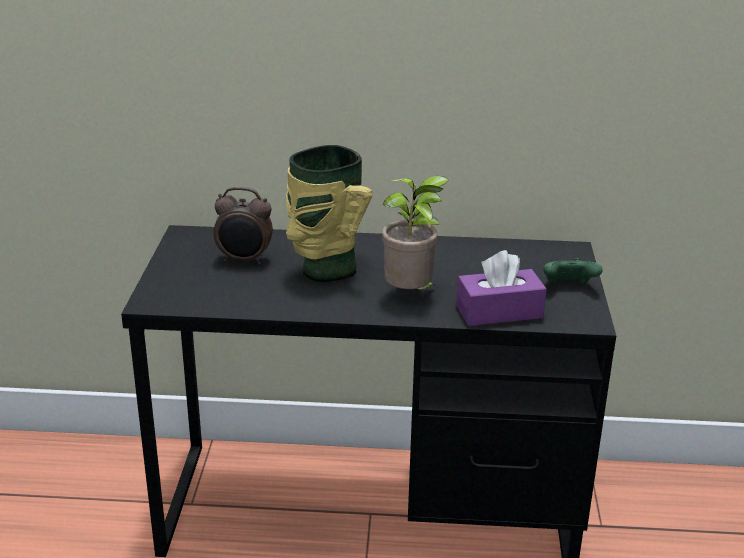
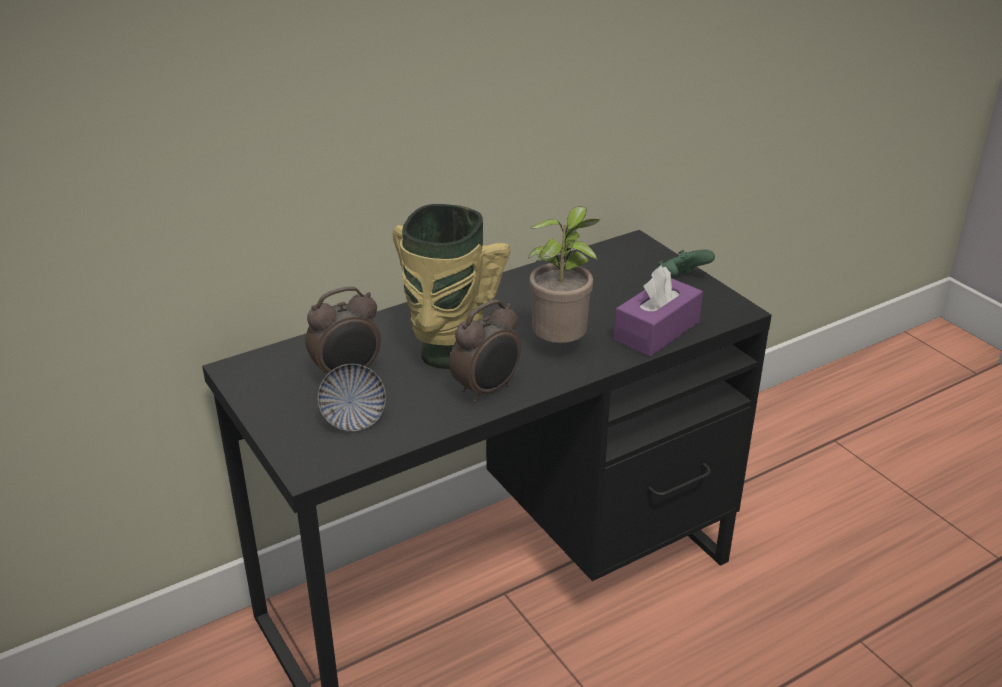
camera: 35 degrees left, 5 degrees up
(213, 286) = (353, 418): none -> bowl
(319, 302) = (487, 390): none -> alarm clock

